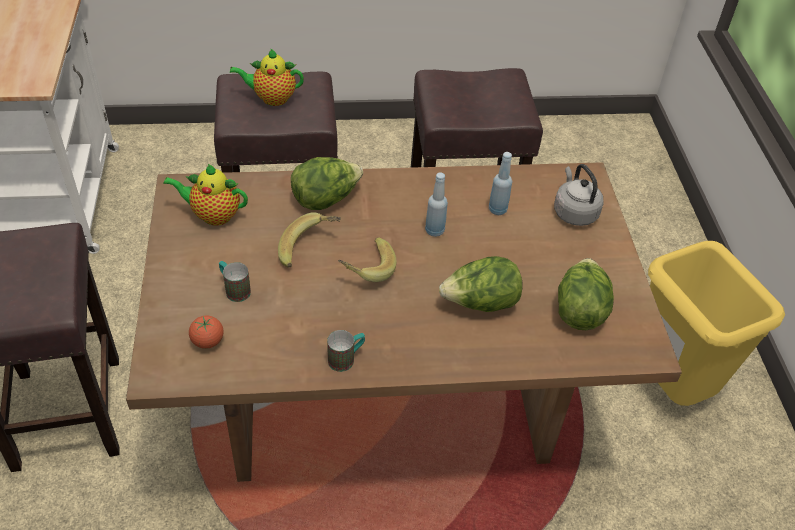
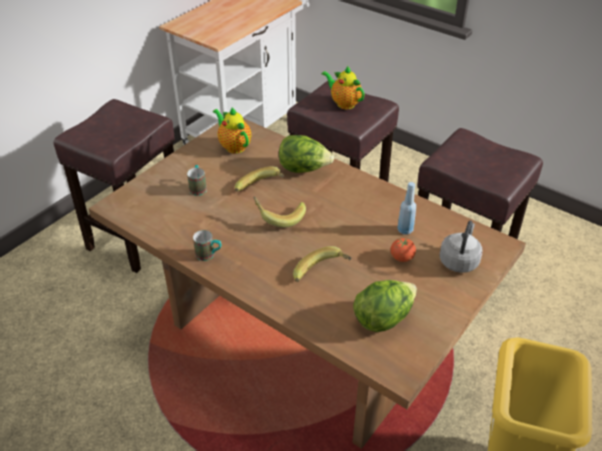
camera: 45 degrees right, 5 degrees down
(208, 341) = (154, 204): tomato -> tomato (402, 258)
(434, 231) = (347, 219): blue bottle -> none
(480, 303) = (322, 274): lettuce -> banana

